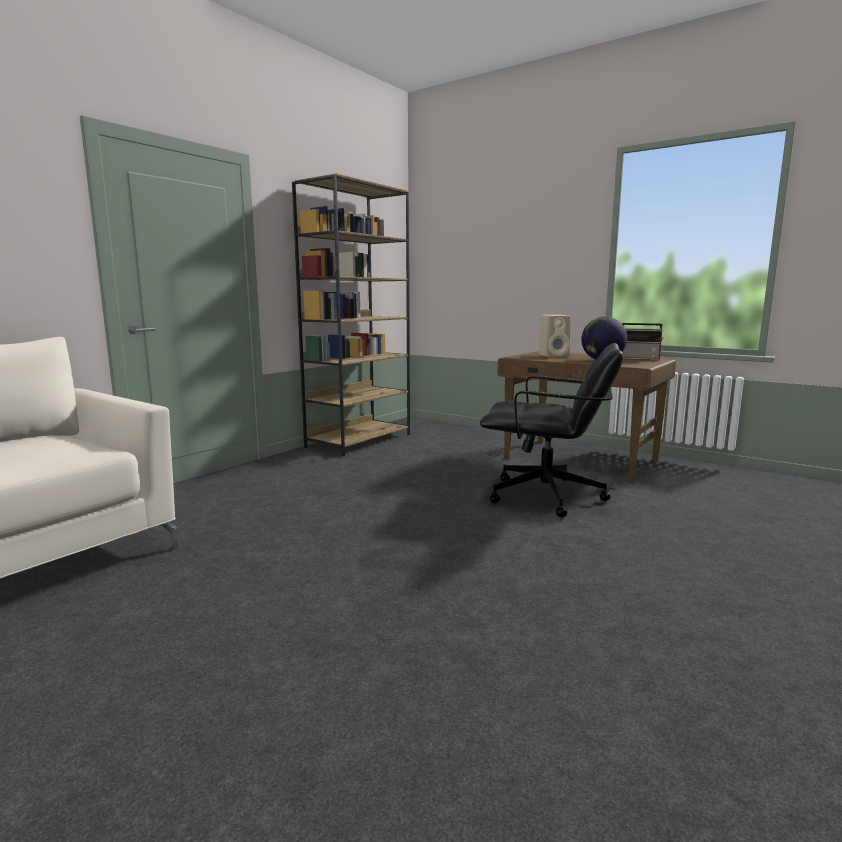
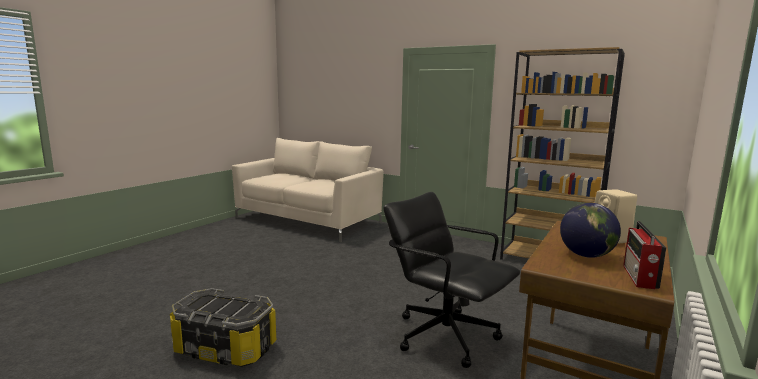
camera: 85 degrees right, 0 degrees up
(547, 496) = (445, 335): black office chair -> black office chair turned 120 degrees clockwise
(658, 637) = (225, 349): none -> storage box

